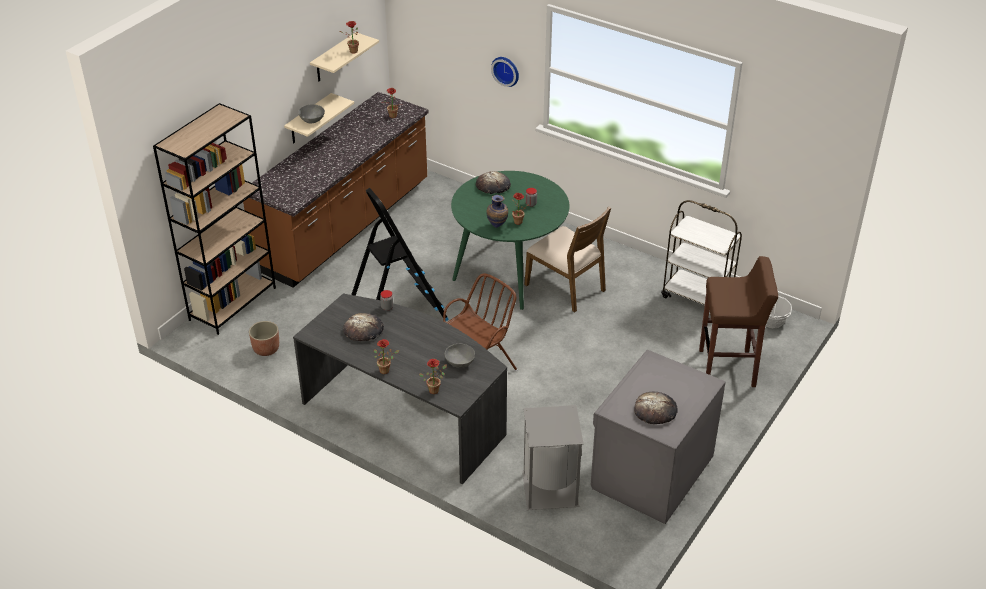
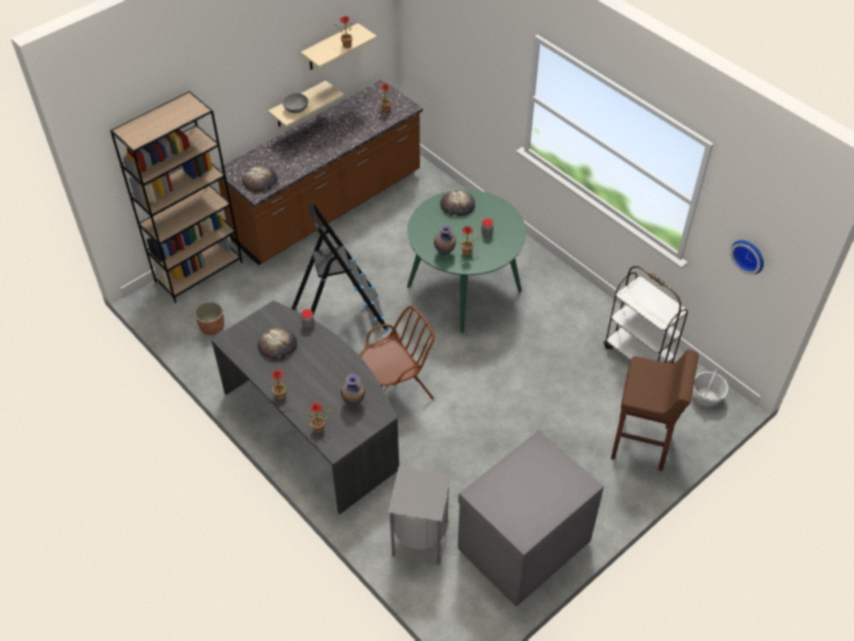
camera: 15 degrees right, 10 degrees up
(460, 363) = (354, 402): grey bowl -> vase
(506, 70) = (495, 88): wall clock -> wall clock (749, 255)
(566, 287) = (513, 316): brown chair -> none
(655, 410) = (520, 505): bread -> bread (260, 181)

